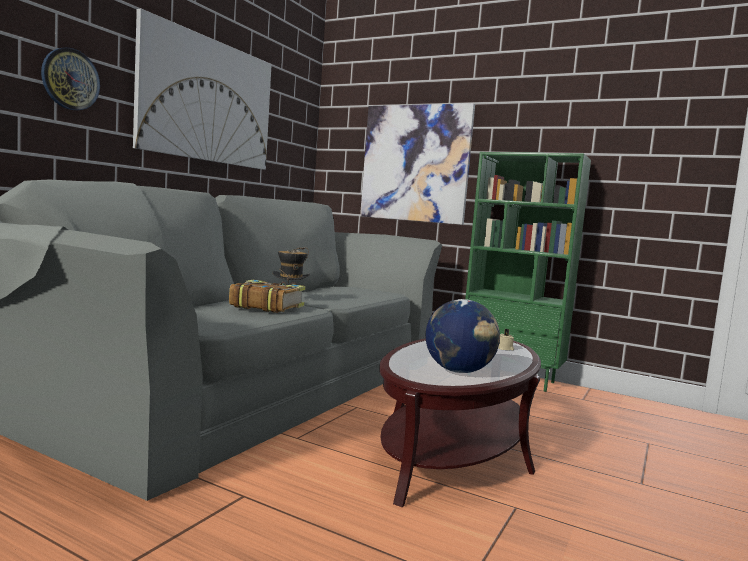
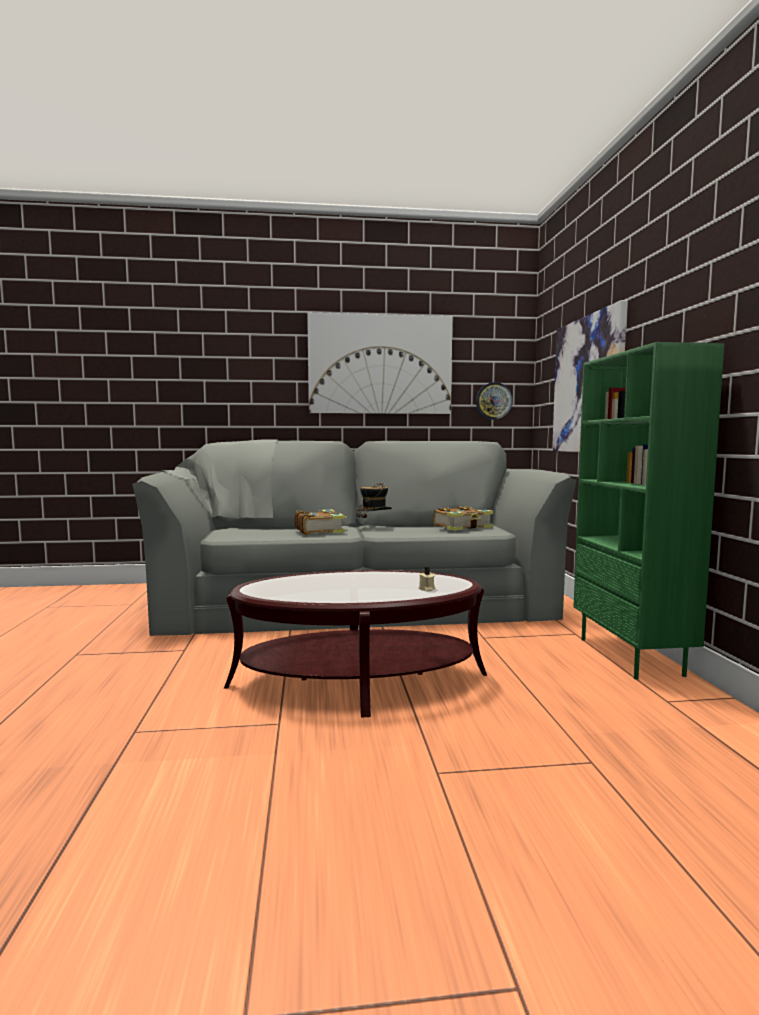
camera: 55 degrees right, 0 degrees up
(70, 79) = (259, 374): wall clock -> wall clock (493, 401)
(354, 291) = (463, 527): none -> book
(459, 371) = (297, 591): globe -> none

